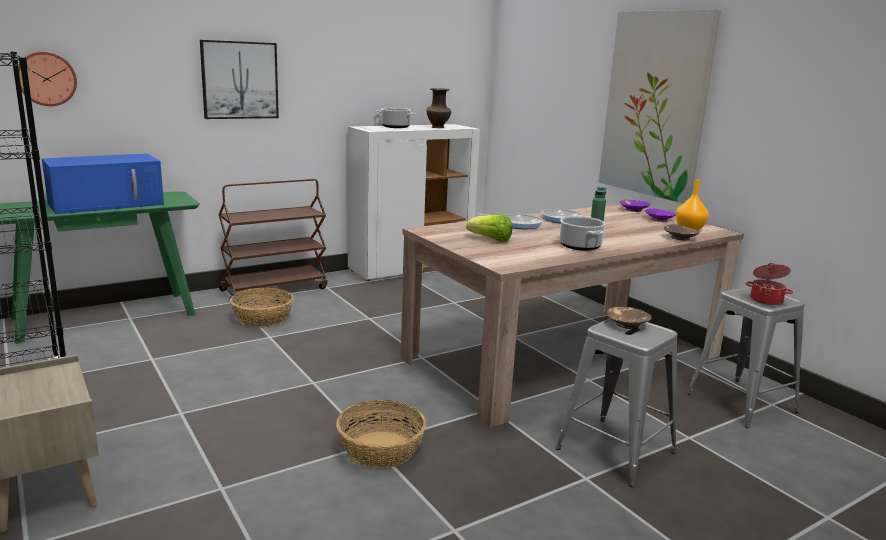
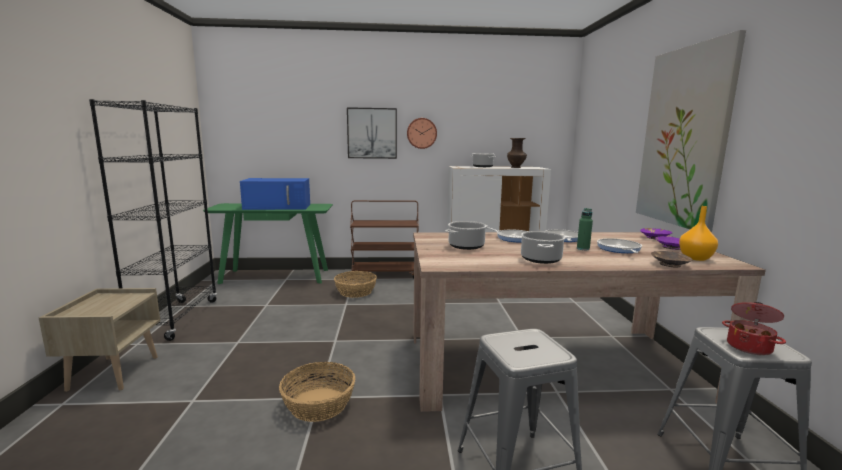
camera: 30 degrees right, 5 degrees down
(46, 78) = (258, 132): wall clock -> wall clock (421, 133)
(491, 240) = (466, 246): lettuce -> cooking pot
(624, 227) = (619, 249): none -> frying pan
(627, 324) = (529, 339): brown bowl -> none

